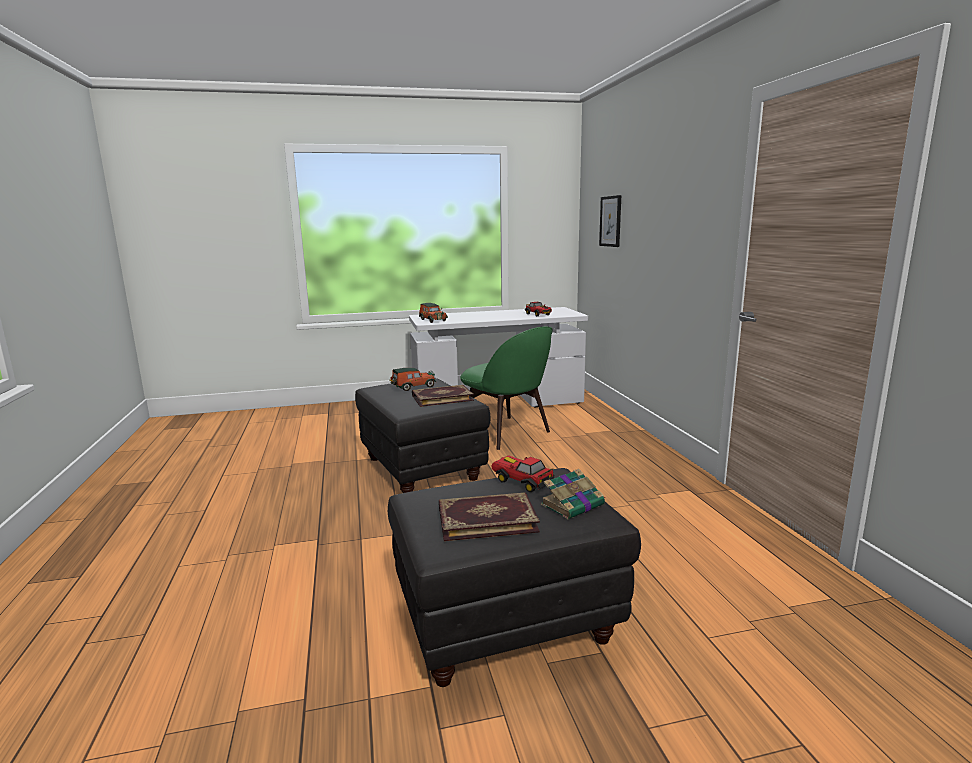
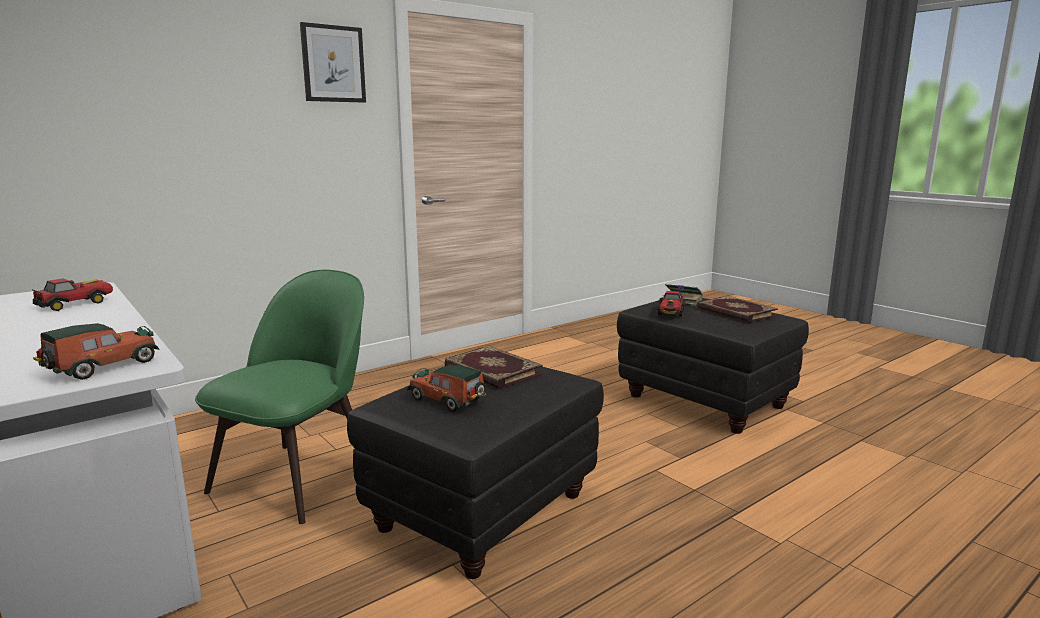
camera: 115 degrees left, 0 degrees up
(610, 221) = (68, 110): picture -> picture (333, 64)

